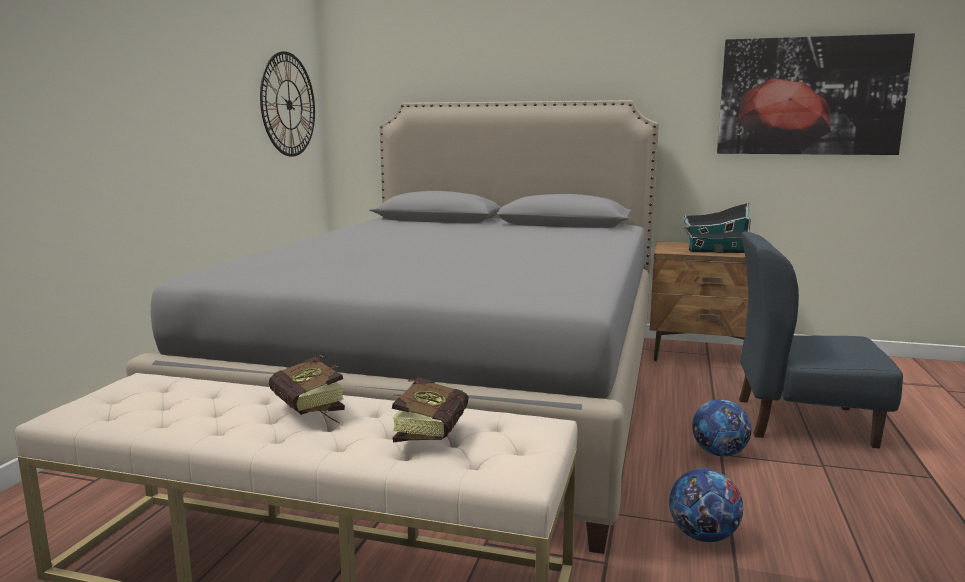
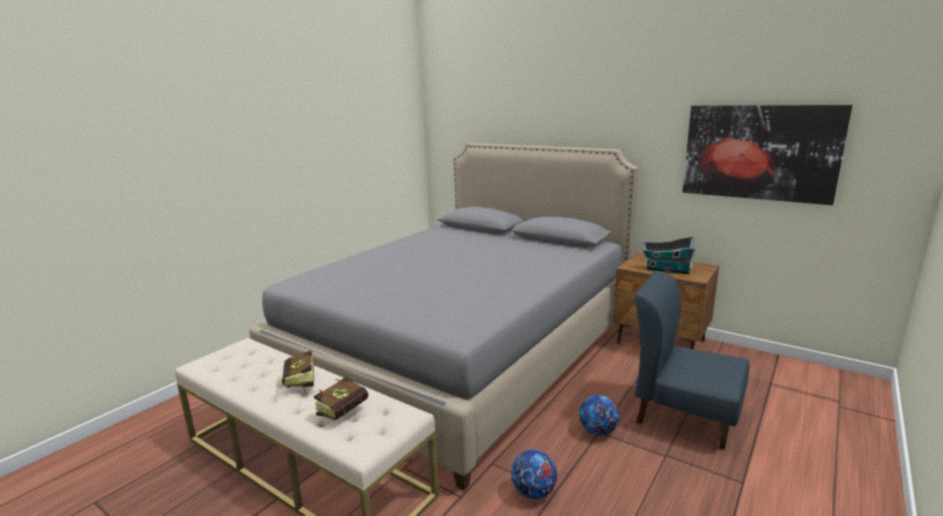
camera: 20 degrees right, 5 degrees up
(288, 105) = (394, 146): wall clock -> none

